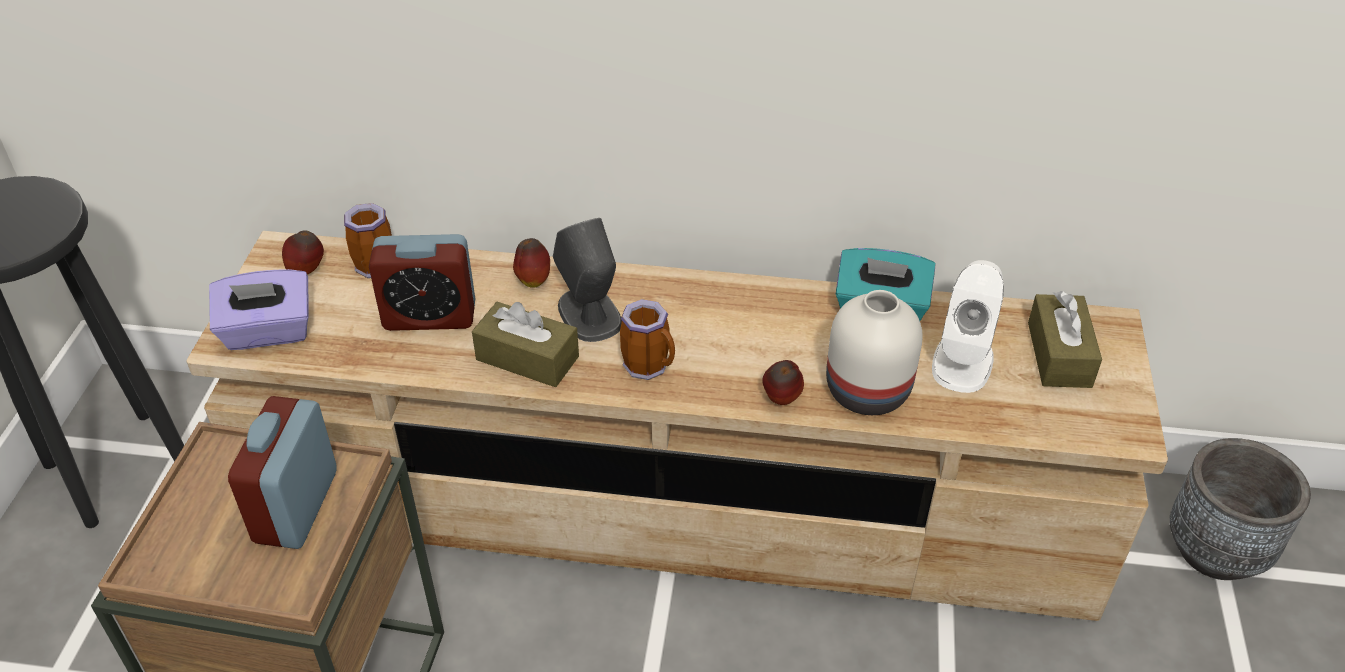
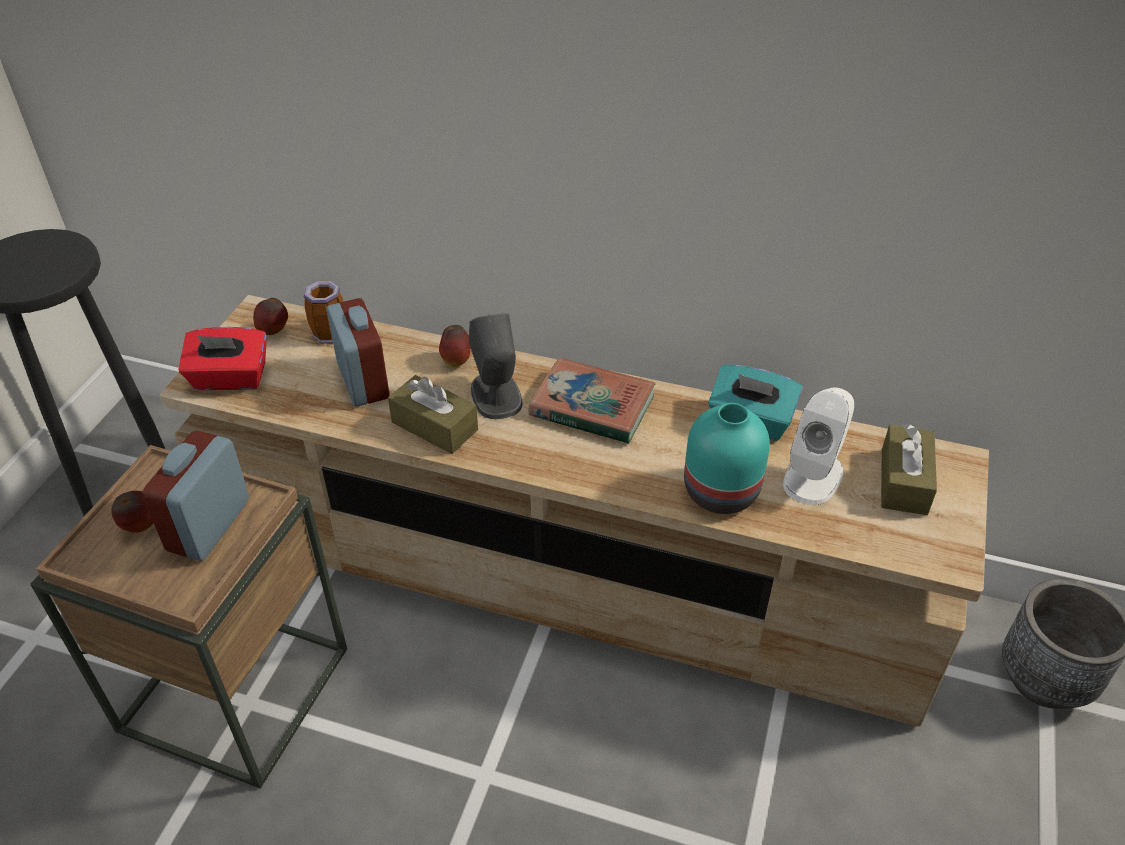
camera: 10 degrees right, 0 degrees up
(268, 332) = (230, 378): purple tissue box -> red tissue box
(429, 316) = (363, 381): alarm clock -> alarm clock turned 120 degrees counterclockwise
(650, 366) = (536, 446): mug -> none
(702, 314) = (592, 407): none -> book
(781, 400) = (642, 490): apple -> apple (141, 527)
(869, 392) = (722, 493): white vase -> turquoise vase

